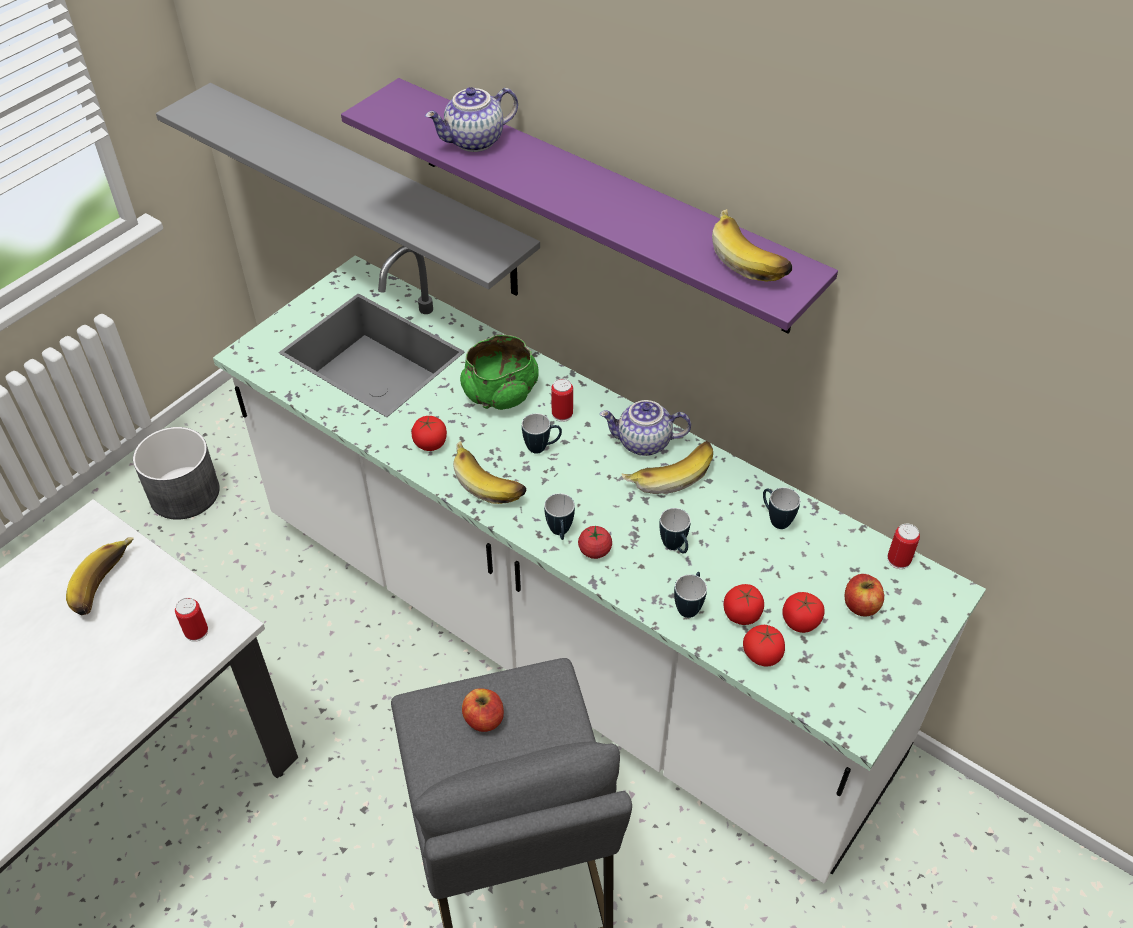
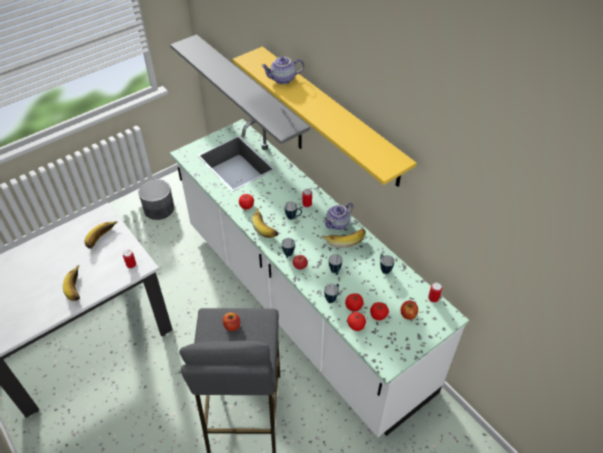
camera: 15 degrees right, 0 degrees up
(500, 393) = (283, 190): green bowl -> none
(597, 204) = (331, 115): purple shelf -> yellow shelf
(643, 443) = (338, 224): teapot -> teapot turned 60 degrees counterclockwise
(751, 258) = (380, 151): banana -> banana (78, 287)

